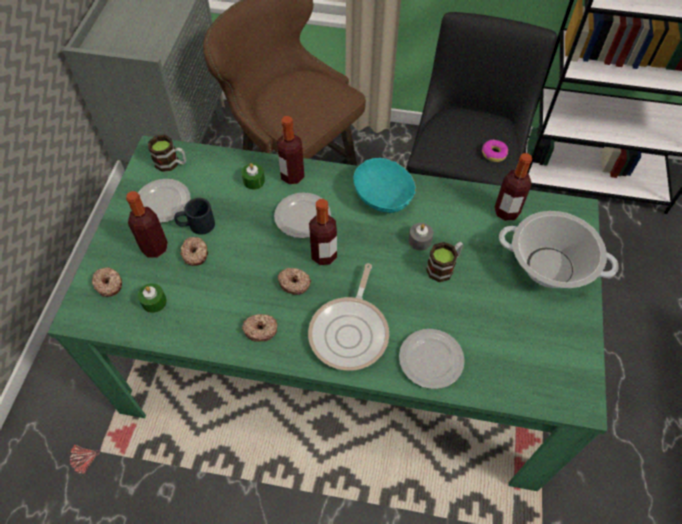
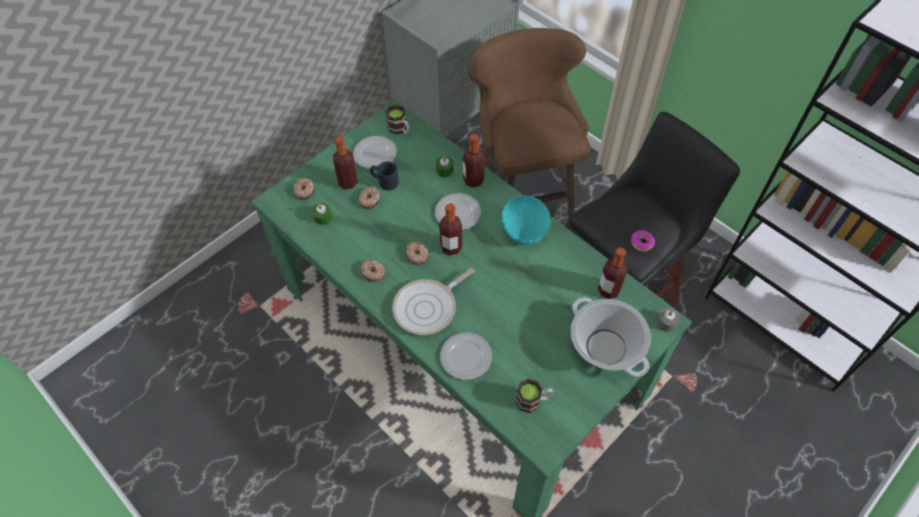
camera: 35 degrees right, 0 degrees up
(420, 240) = (525, 274): grey candle -> grey candle (666, 322)
(444, 267) = (527, 302): mug -> mug (533, 400)

